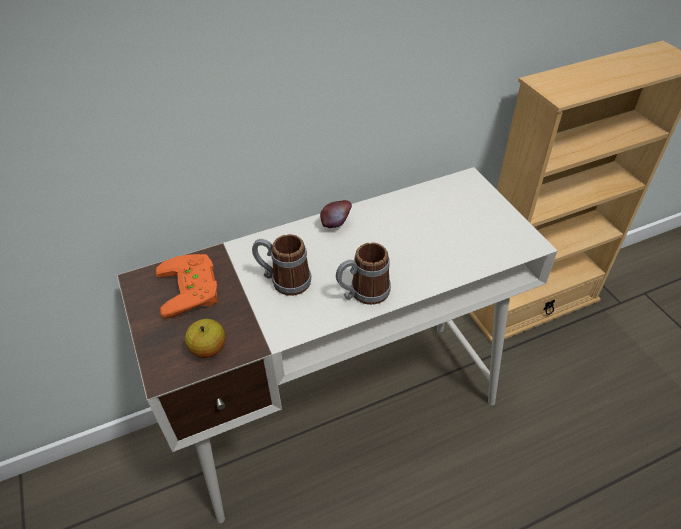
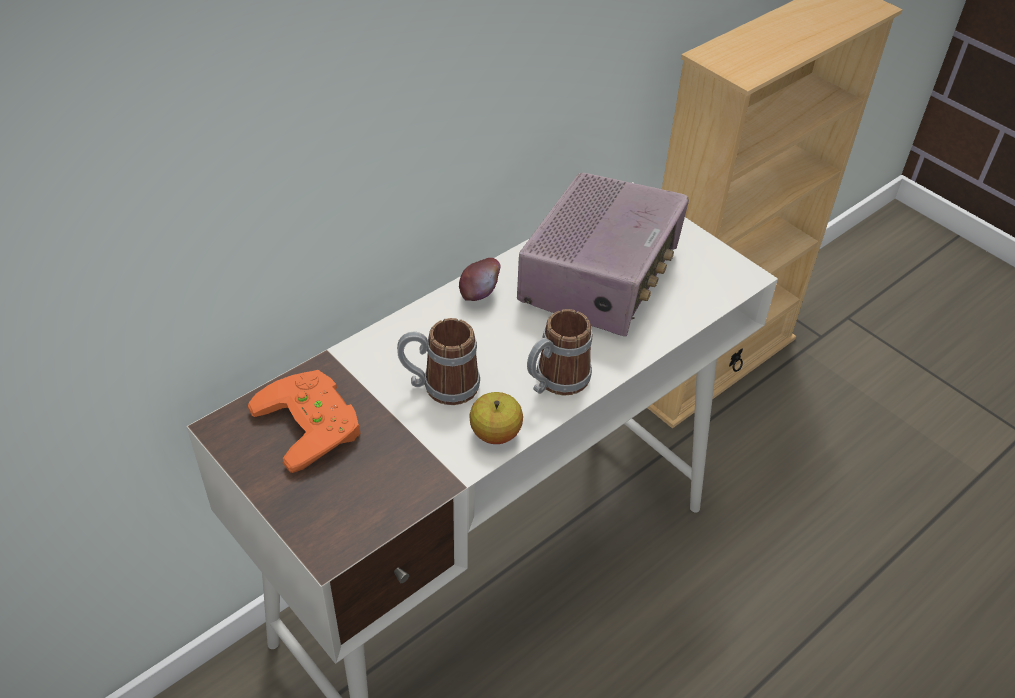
camera: 20 degrees left, 0 degrees up
(208, 349) = (376, 500): apple -> apple (495, 433)
(424, 227) = (600, 277): none -> radio

